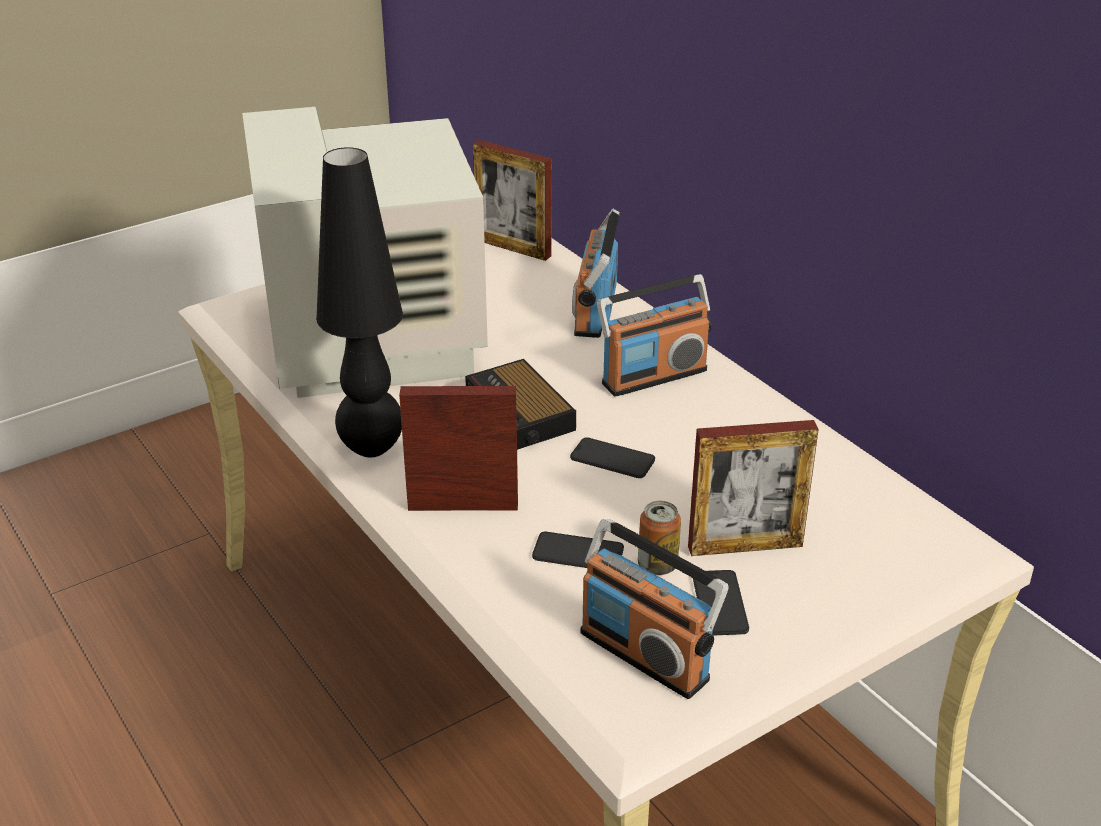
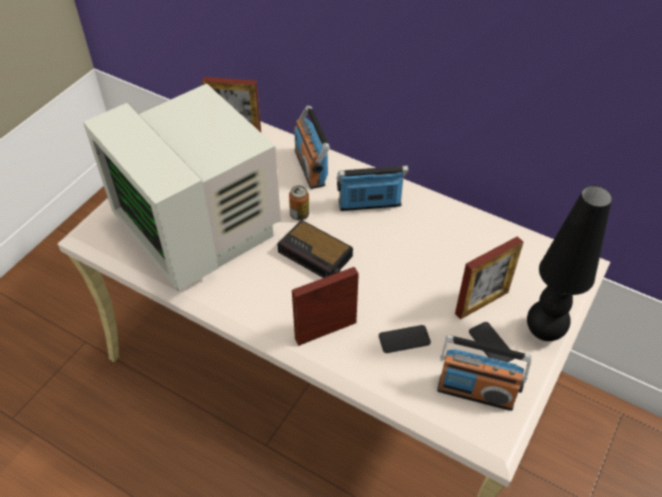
camera: 25 degrees left, 15 degrees up
(371, 448) = (249, 309): black table lamp -> black table lamp (543, 331)
(612, 459) = (383, 269): phone -> none
(653, 376) = (370, 204): radio -> radio turned 135 degrees counterclockwise
(657, 565) = (447, 332): can -> can (299, 214)

